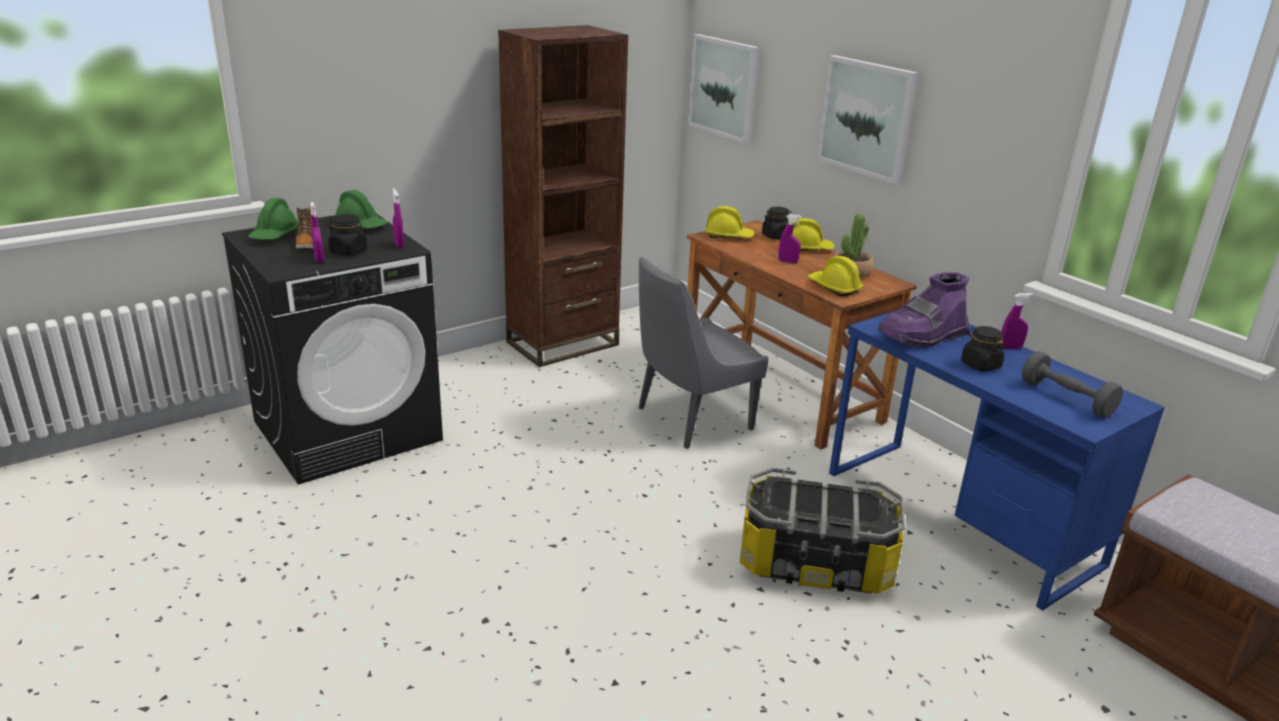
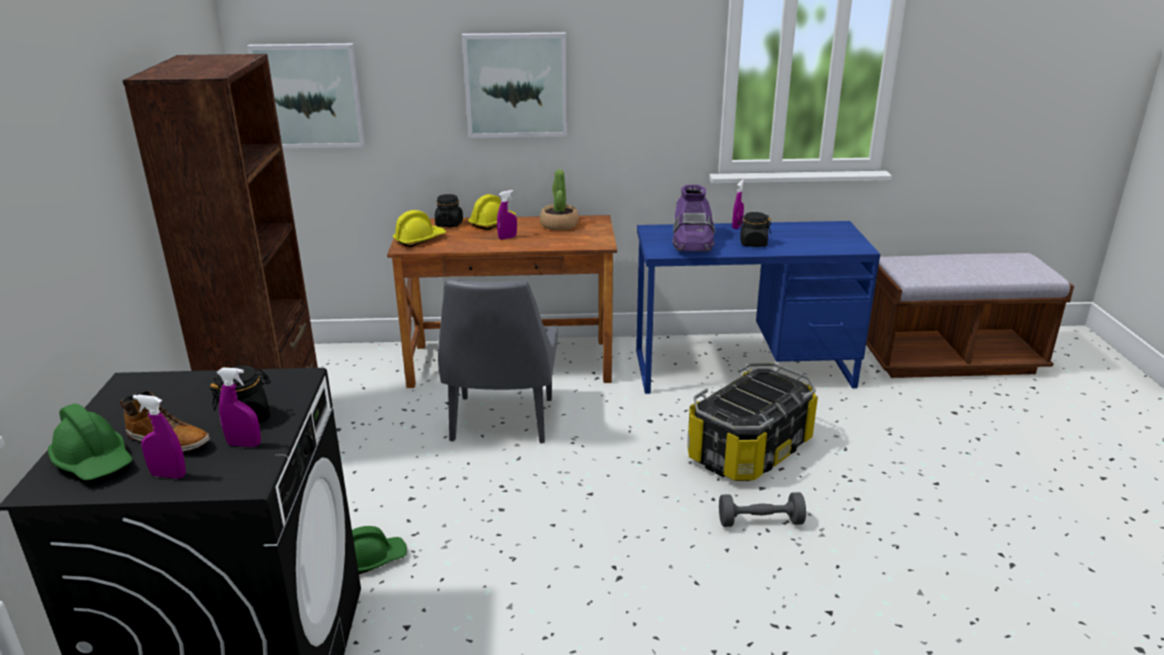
camera: 55 degrees left, 0 degrees up
(361, 225) = (166, 391): green hard hat -> green hard hat (372, 559)
(399, 245) = (277, 381): purple spray bottle -> purple spray bottle (168, 475)
(834, 287) = (578, 240): yellow hard hat -> none
(1066, 398) = (820, 239): grey dumbbell -> grey dumbbell (760, 522)

